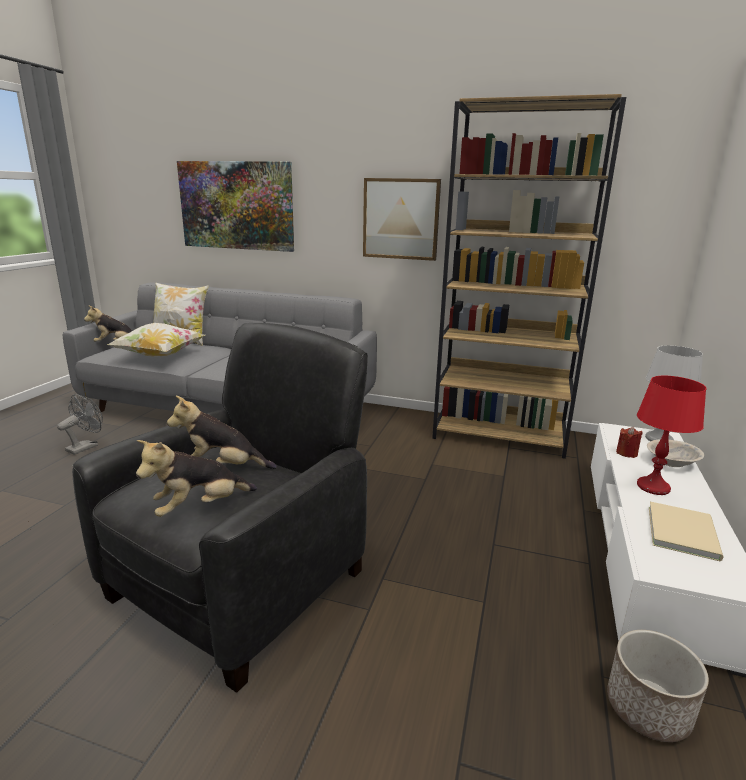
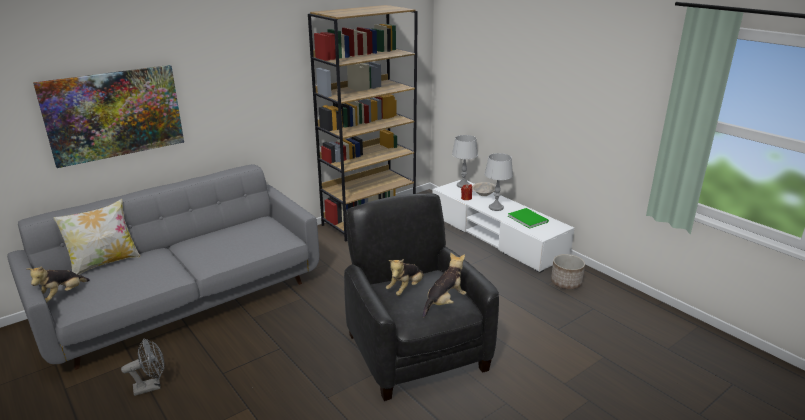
camera: 55 degrees left, 5 degrees up
(86, 446) = (151, 386): grey fan -> grey fan turned 90 degrees clockwise
(160, 356) = (139, 280): pillow -> none
(199, 507) = (444, 302): plush toy -> plush toy turned 135 degrees counterclockwise
(401, 219) = (271, 94): picture -> none
(653, 487) = (496, 208): red table lamp -> grey table lamp
(684, 531) = (527, 218): beige book -> green book

